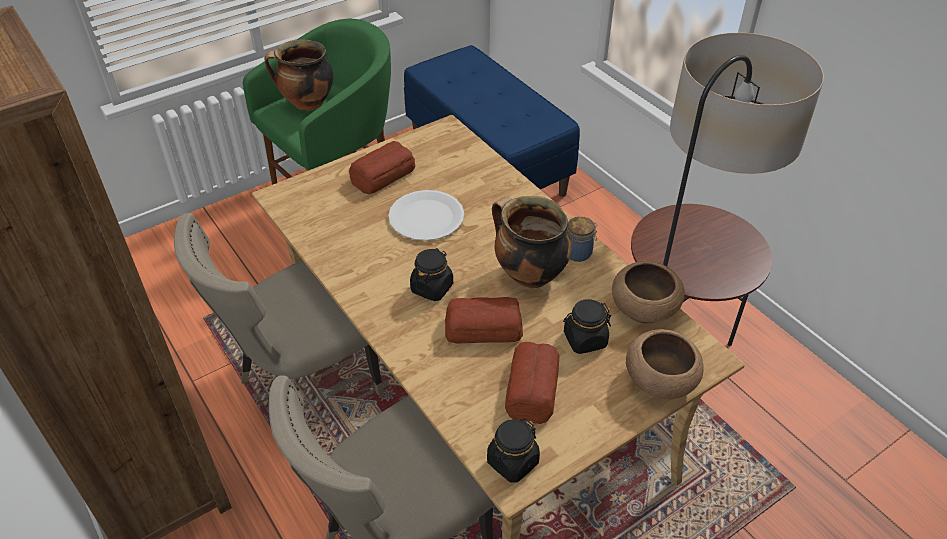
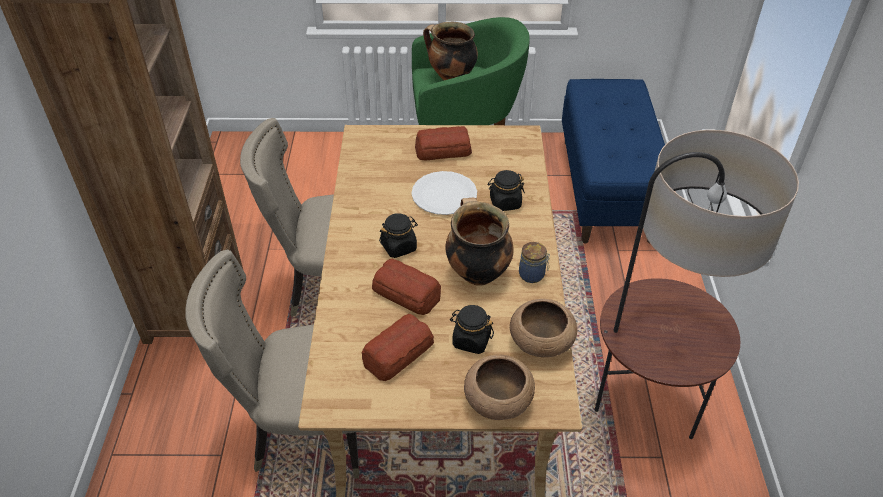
camera: 35 degrees right, 0 degrees up
(512, 462) = (336, 394): black jar -> black jar (505, 203)

